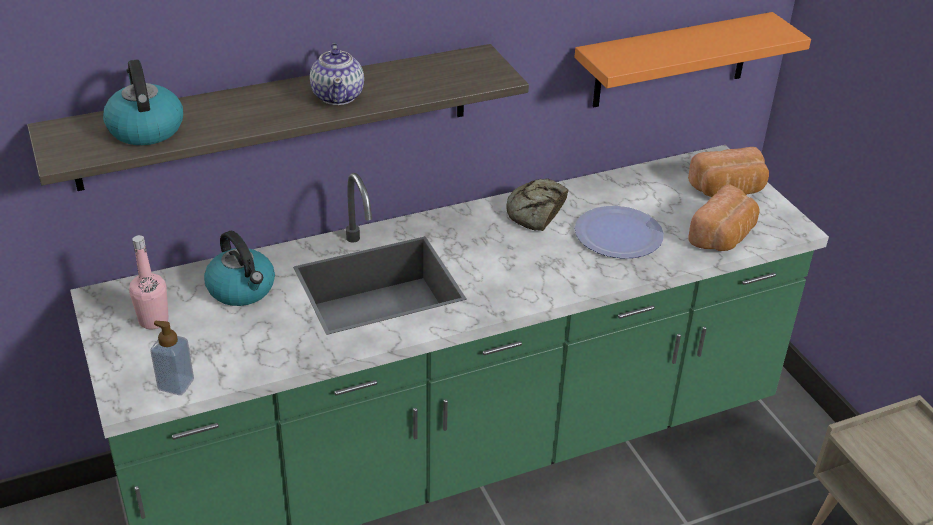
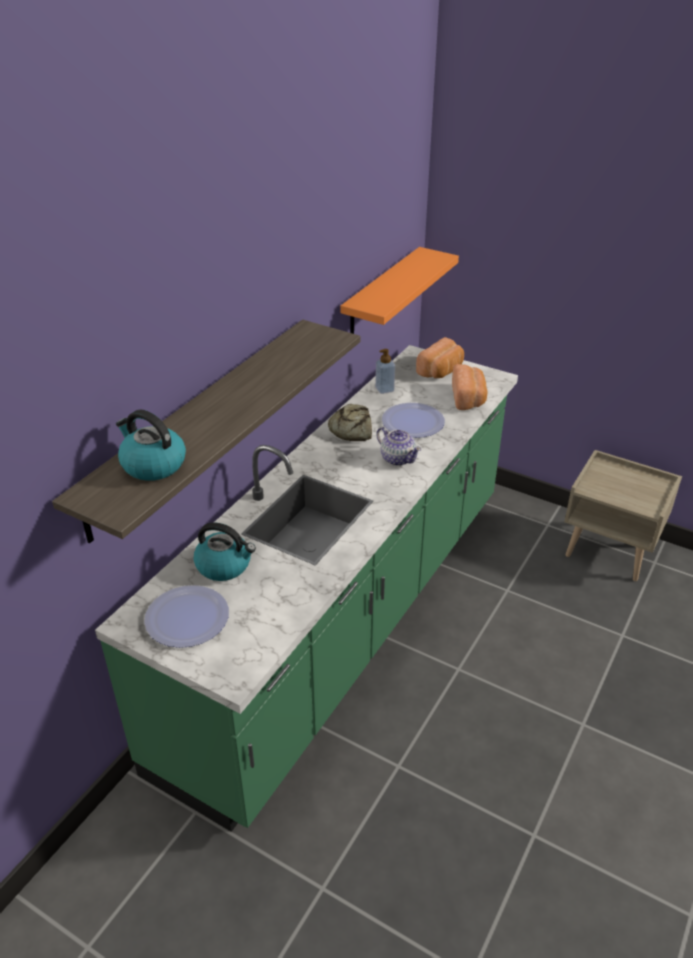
camera: 35 degrees left, 0 degrees up
(153, 320) = (187, 617): pink bottle -> plate
(176, 384) = (256, 649): soap dispenser -> soap dispenser (384, 389)
(338, 96) = (255, 388): teapot -> teapot (397, 458)

